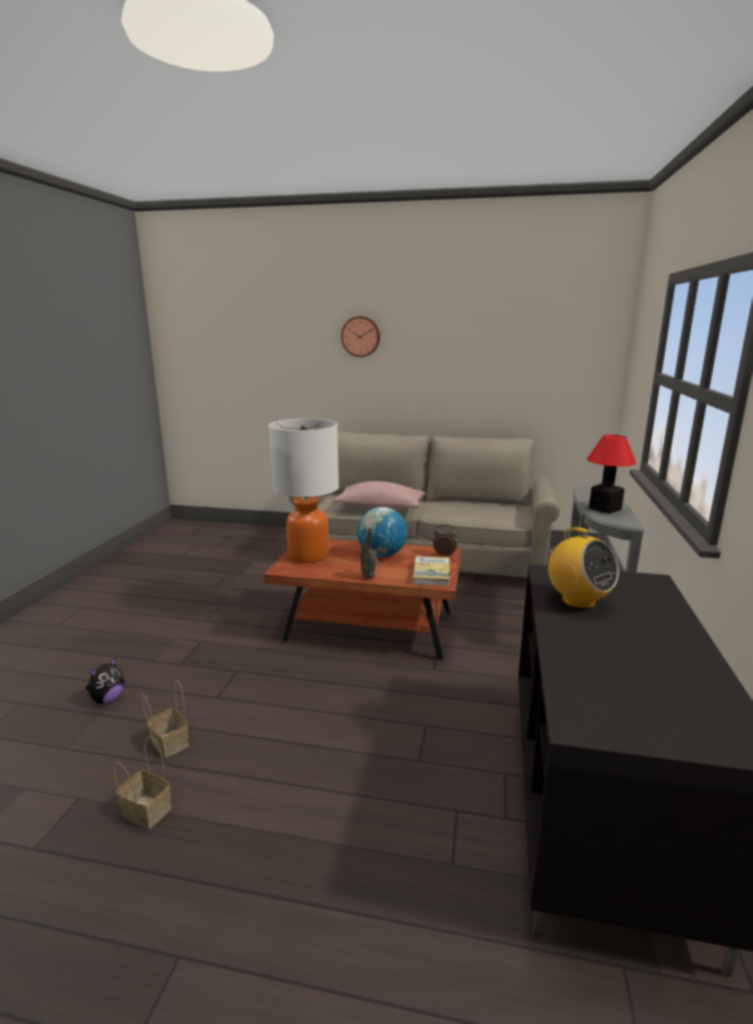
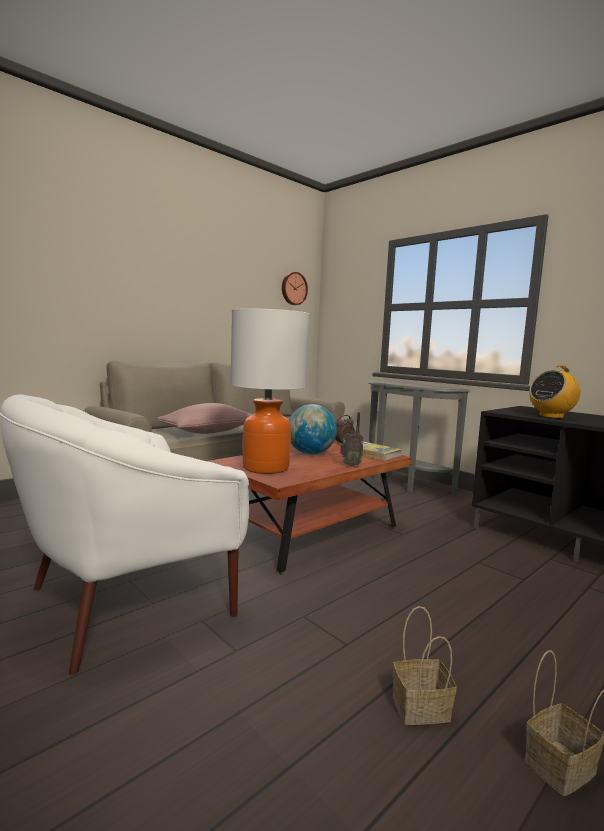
camera: 55 degrees left, 10 degrees down
(108, 699) = (254, 746): plush toy -> none
(201, 613) = (129, 600): none -> white armchair
(360, 336) = (125, 258): wall clock -> wall clock (293, 288)
(577, 601) = (551, 416): radio -> radio turned 150 degrees clockwise
(604, 508) = (425, 386): table lamp -> none

